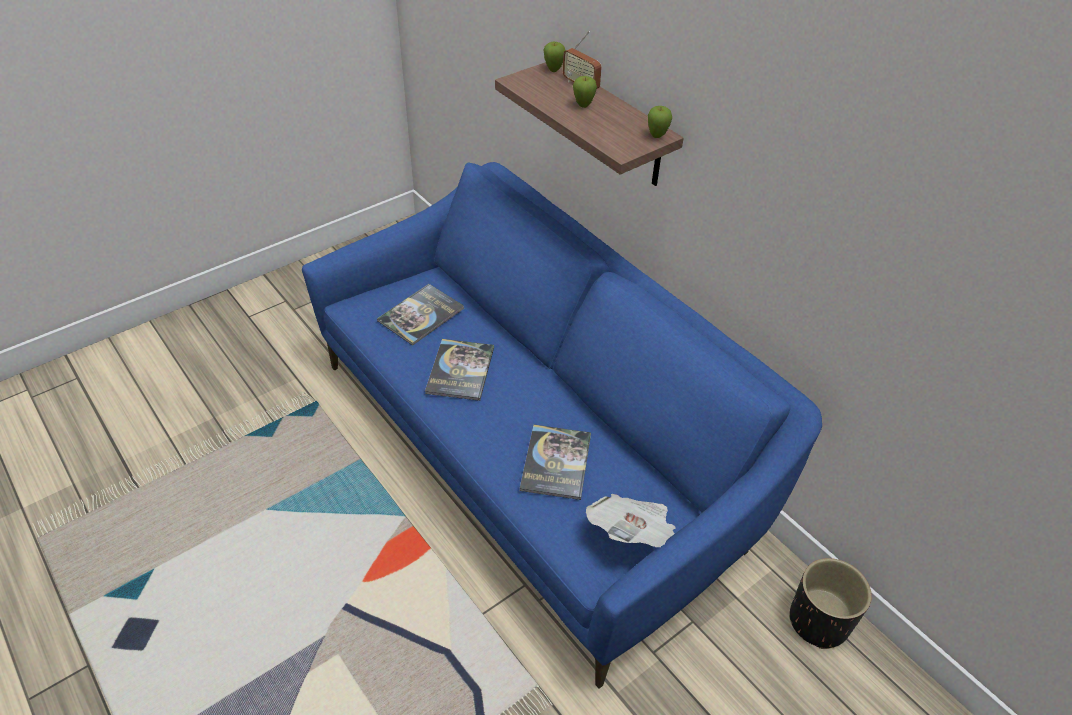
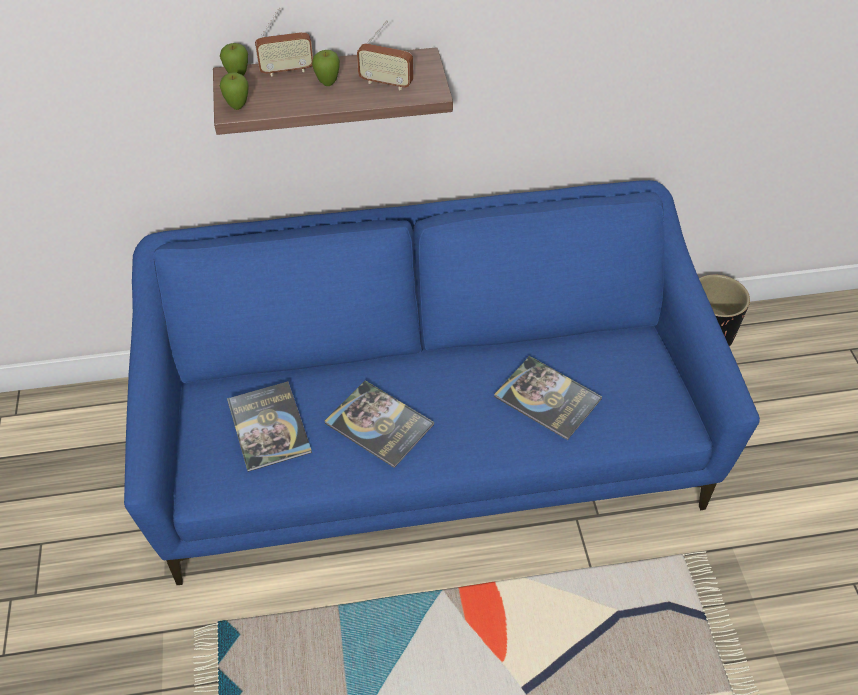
camera: 60 degrees left, 5 degrees up
(610, 128) = (386, 83): none -> radio
(632, 533) = (652, 380): newspaper -> none
(657, 136) = (424, 61): apple -> apple (238, 107)

